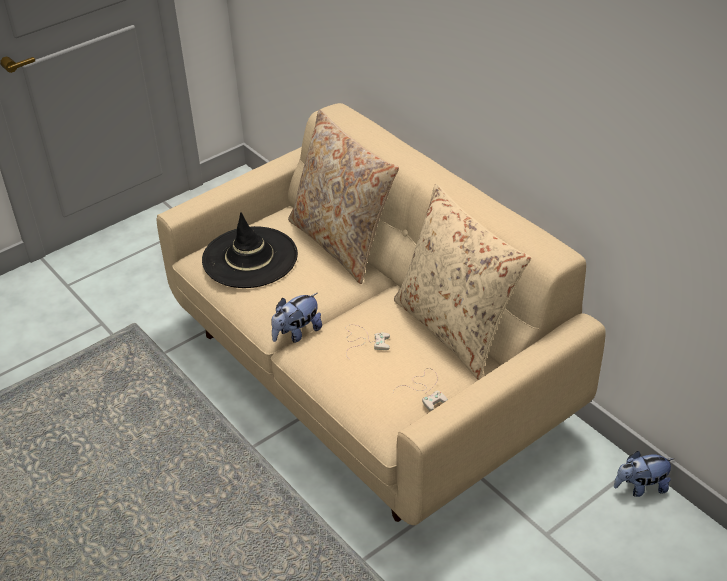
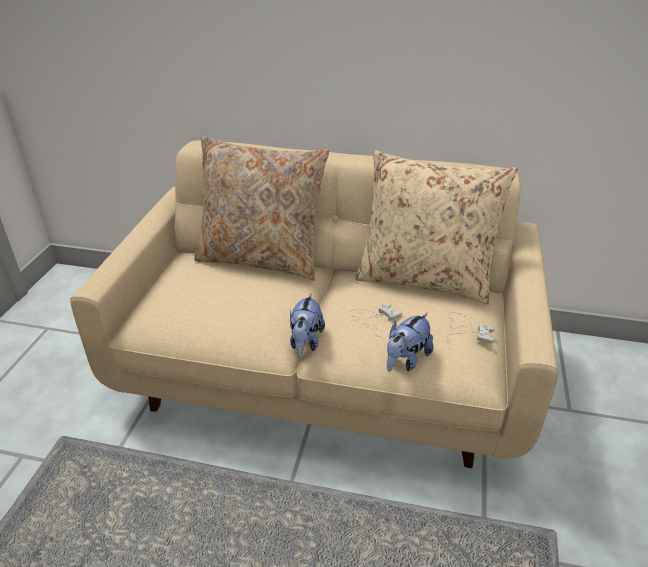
camera: 40 degrees left, 5 degrees down
(250, 258) = (194, 301): black hat -> none
(640, 487) = (577, 345): plush toy -> plush toy (406, 360)

